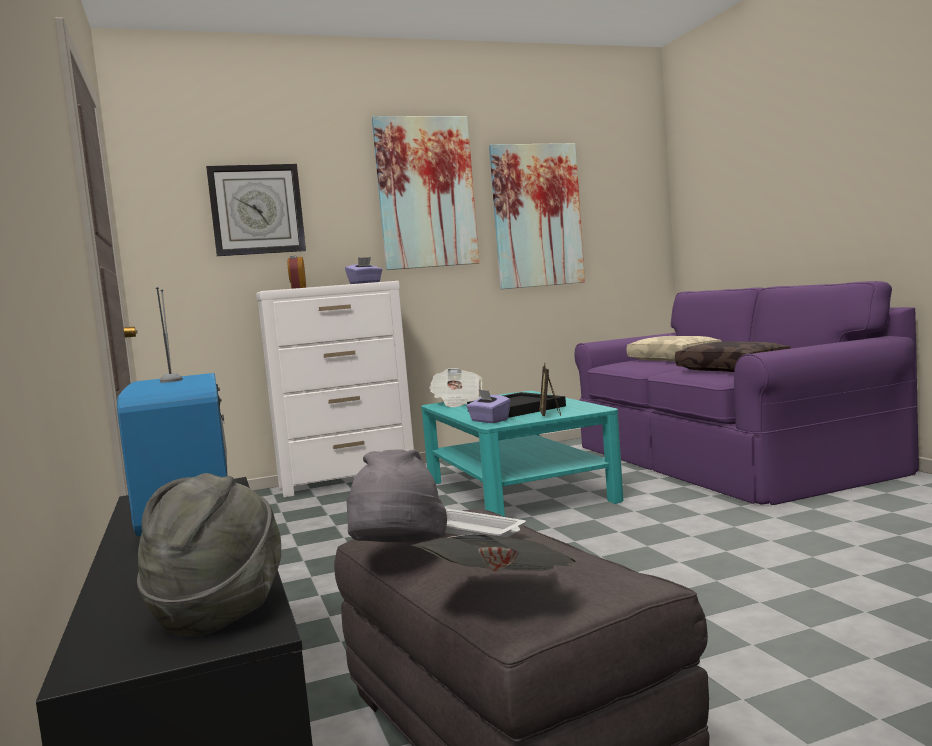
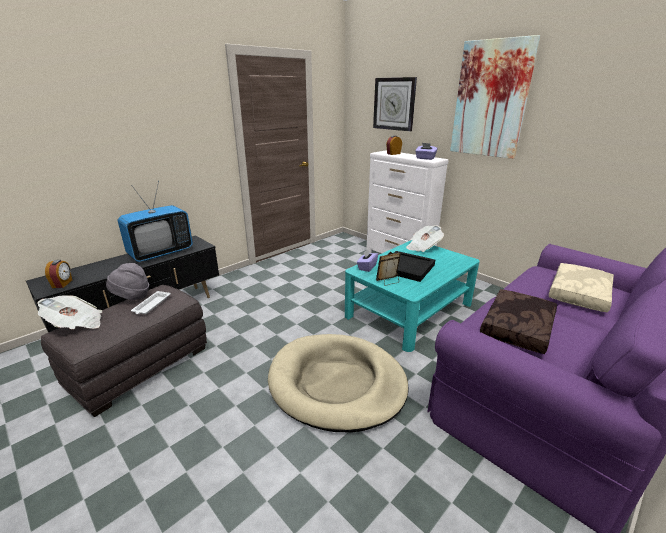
camera: 65 degrees right, 20 degrees up
(219, 612) = (63, 284): grey hat -> alarm clock
(537, 216) = (582, 127): picture -> none
(675, 543) = (337, 384): none -> beige dog bed

